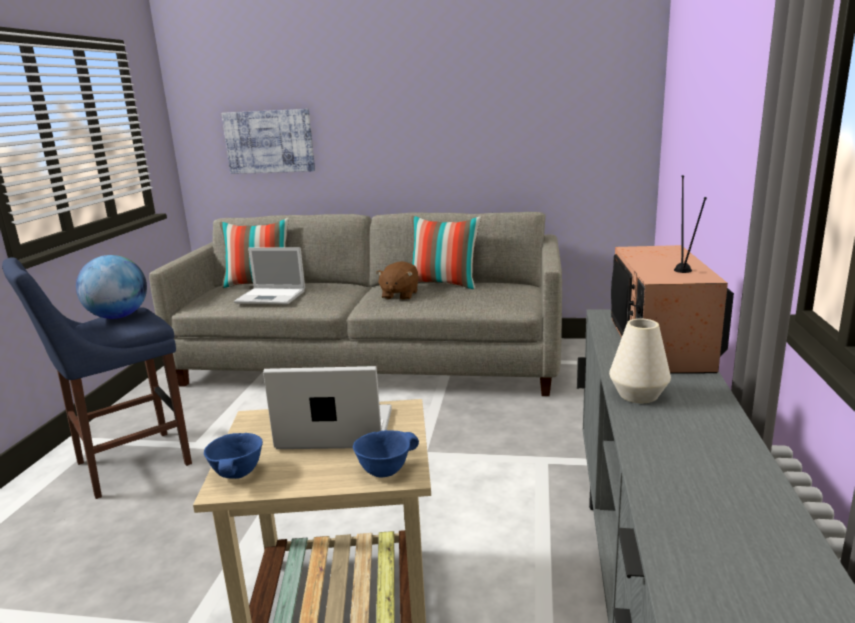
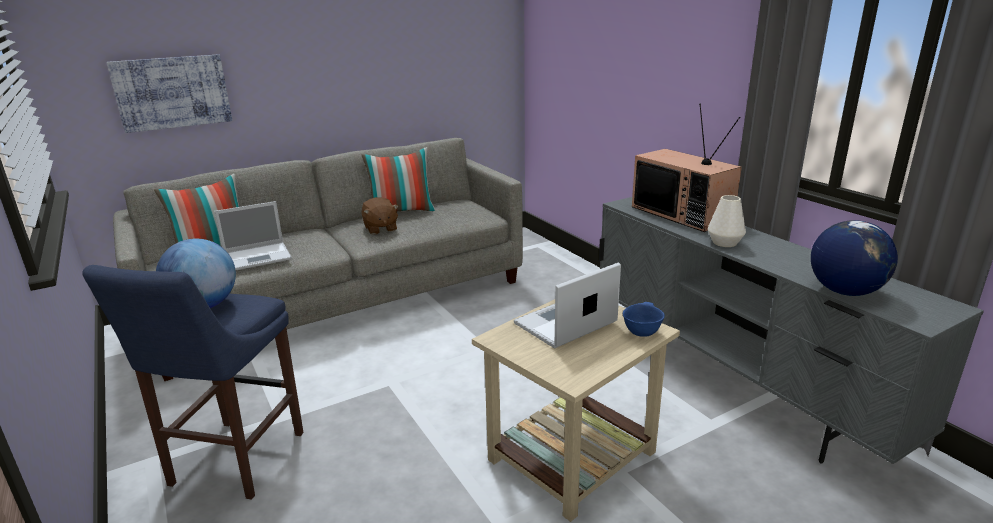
camera: 40 degrees left, 5 degrees up
(238, 474) = (564, 370): blue bowl -> none
(674, 526) = (844, 291): none -> globe

